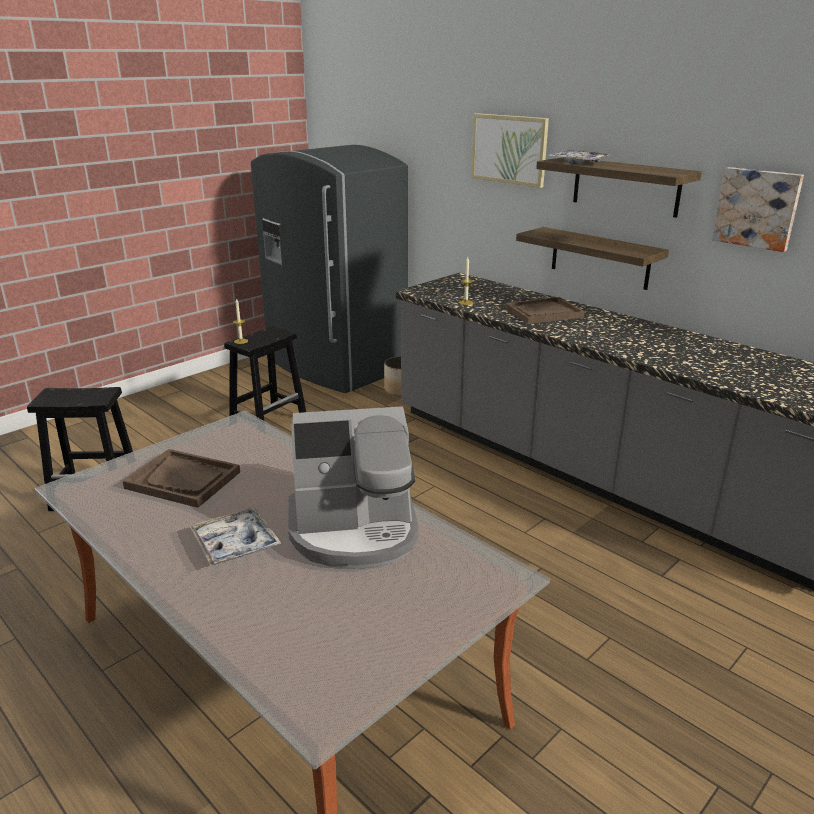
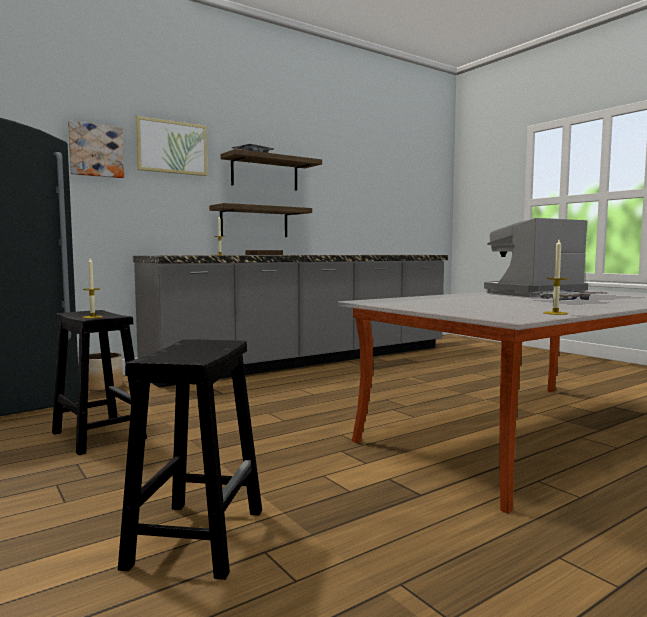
camera: 80 degrees left, 20 degrees down
(94, 513) = (555, 313): none -> candle
(183, 480) = (481, 305): brown tray -> none
(354, 530) = (531, 294): coffee machine -> coffee machine turned 120 degrees counterclockwise
(757, 208) = (332, 182): picture -> picture (96, 151)

